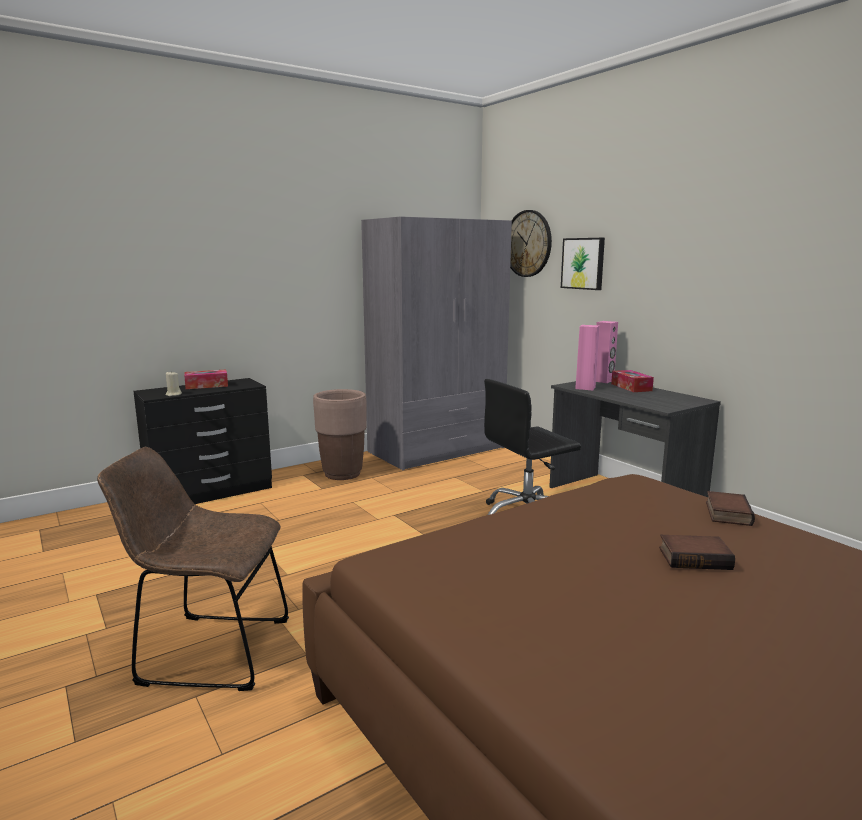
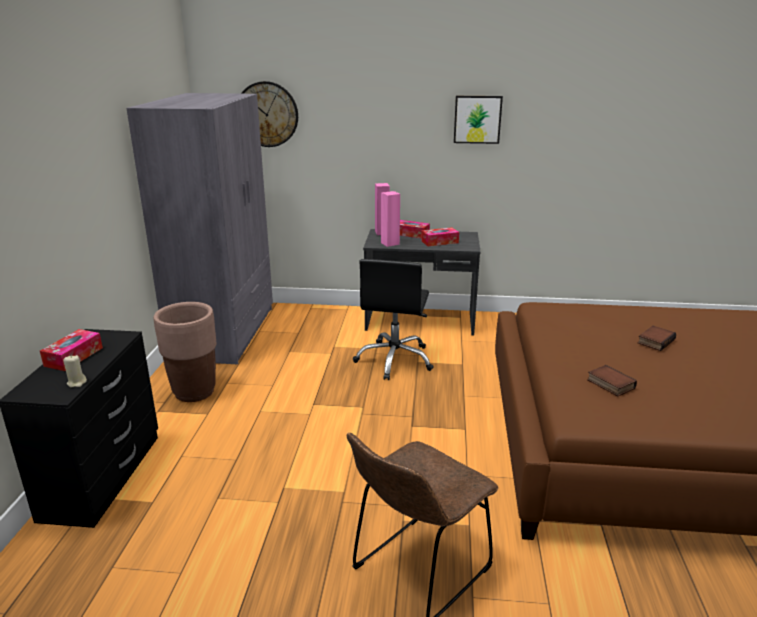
camera: 50 degrees left, 10 degrees up
(583, 263) = (339, 133): picture -> picture (477, 119)
(643, 397) = (439, 242): none -> tissue box
(726, 513) = (610, 310): book -> book (609, 384)

